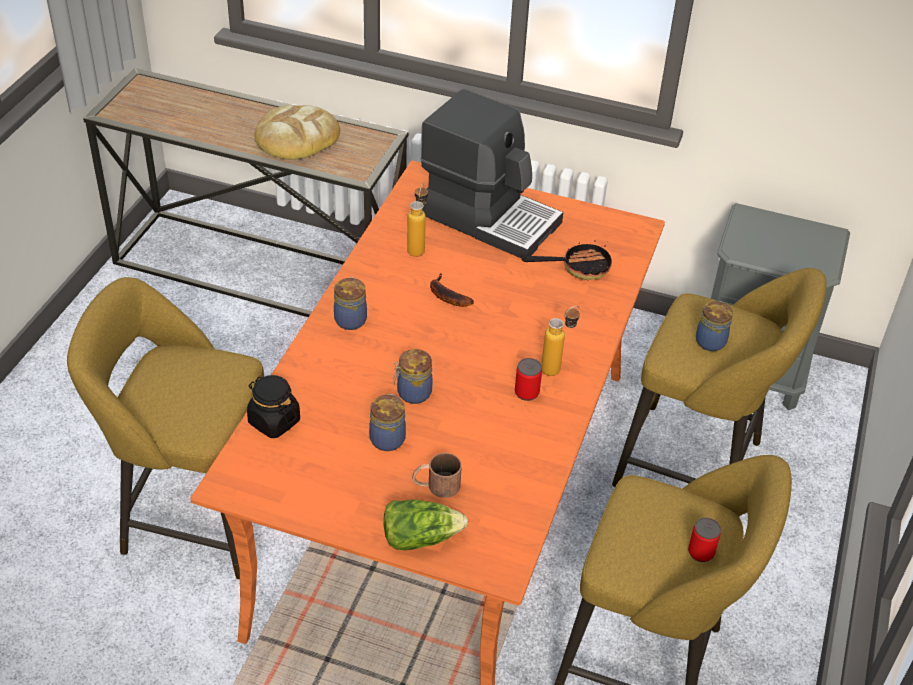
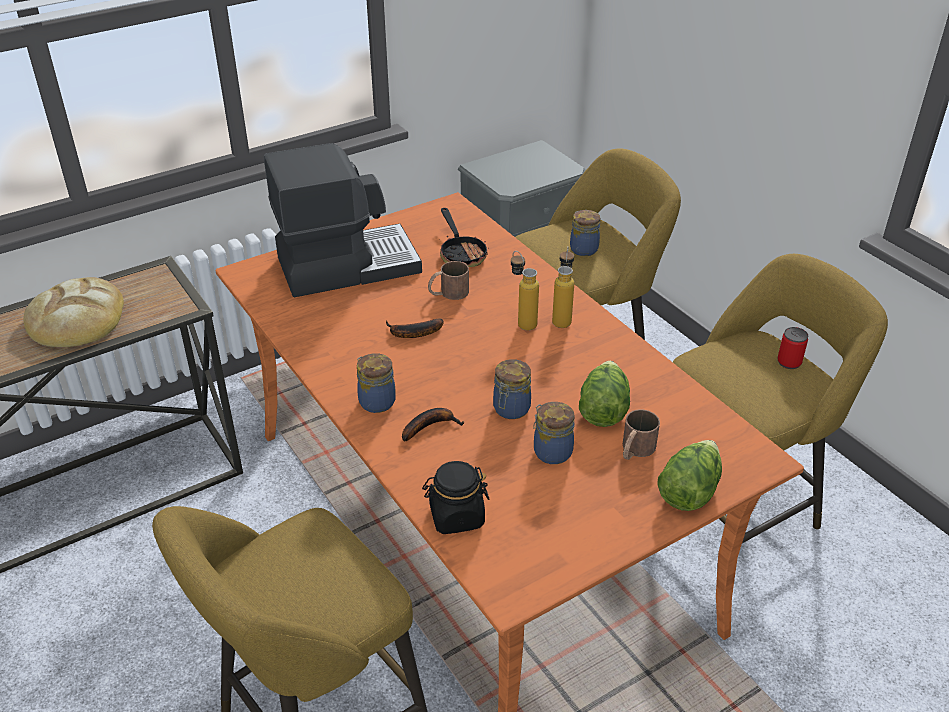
camera: 50 degrees left, 5 degrees down
(352, 360) = (430, 426): none -> banana
(417, 247) = (332, 319): bottle -> bottle (522, 321)
(467, 444) = (603, 408): none -> lettuce
(516, 288) = (448, 293): none -> brown mug
(526, 392) = (574, 347): can -> none
(578, 267) = (461, 253): frying pan -> frying pan turned 135 degrees clockwise

